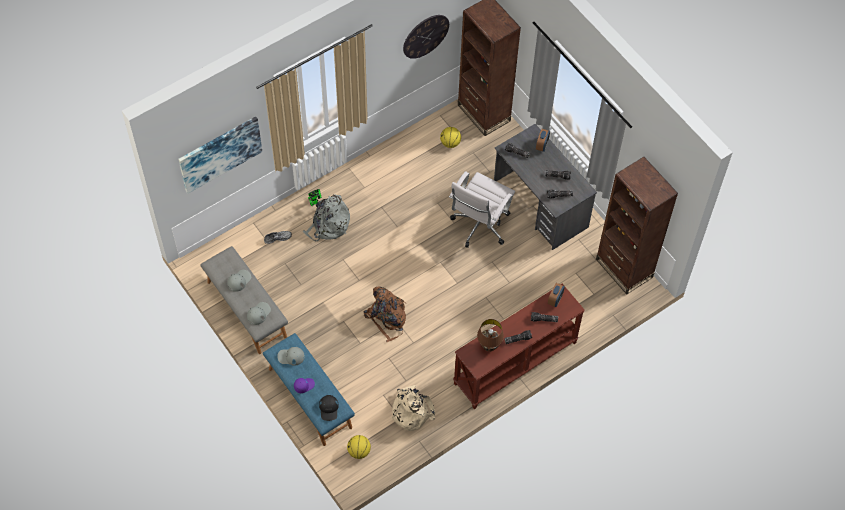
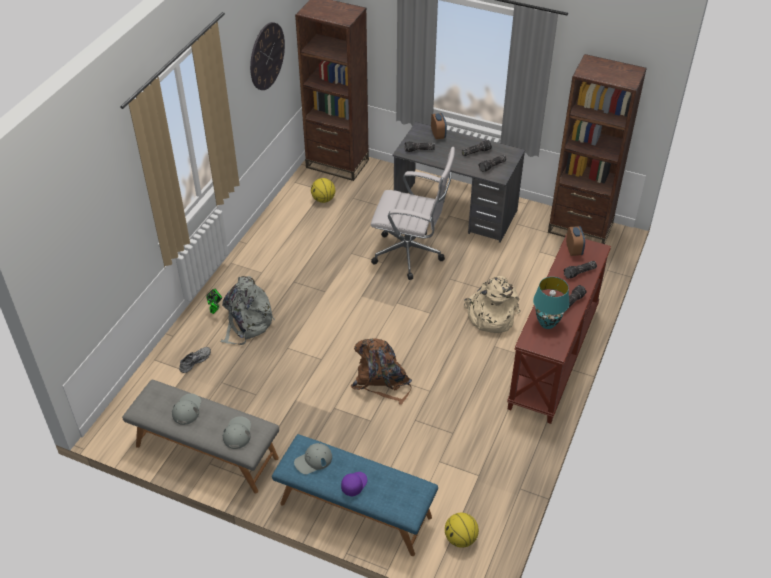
camera: 30 degrees left, 15 degrees down
(220, 153) = (96, 242): picture -> none
(329, 408) = (405, 495): black cap -> none
(411, 411) = (484, 462): beige backpack -> beige backpack (490, 316)
(479, 227) = (411, 255): white office chair -> white office chair turned 75 degrees counterclockwise
(488, 346) = (547, 324): brown table lamp -> turquoise table lamp

